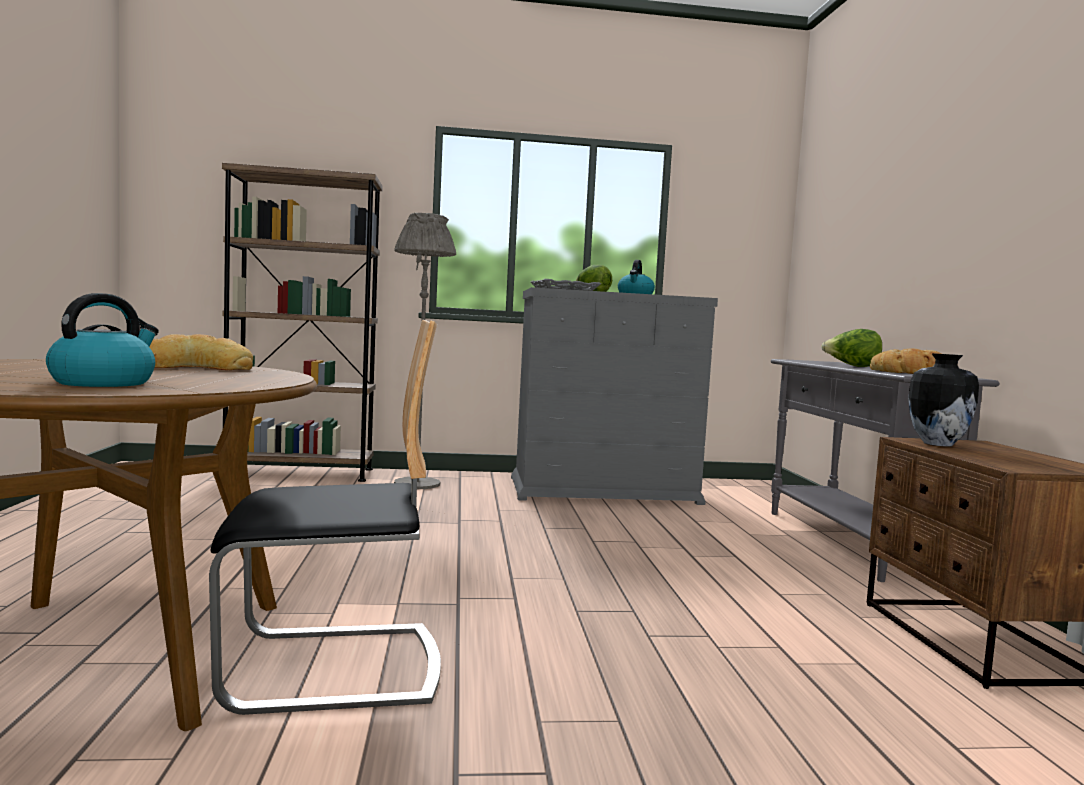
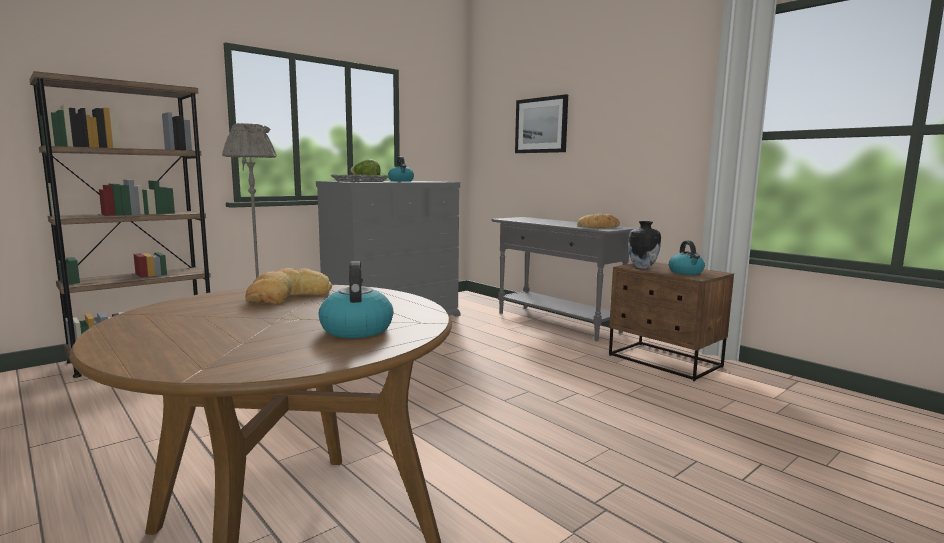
camera: 35 degrees left, 5 degrees up
(333, 667) = (446, 480): chair -> none
(852, 366) = (554, 223): lettuce -> none
(875, 209) = (541, 125): none -> picture
(1015, 460) = (686, 272): none -> kettle

